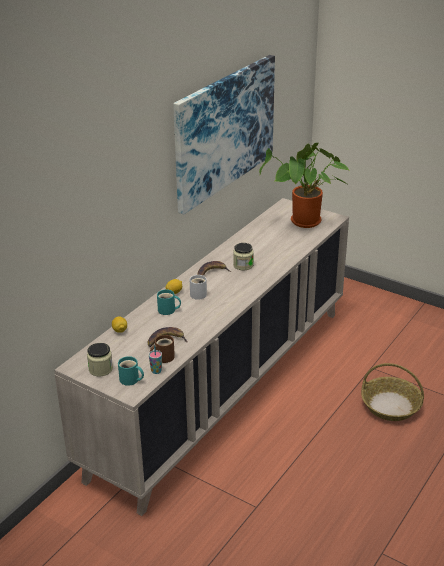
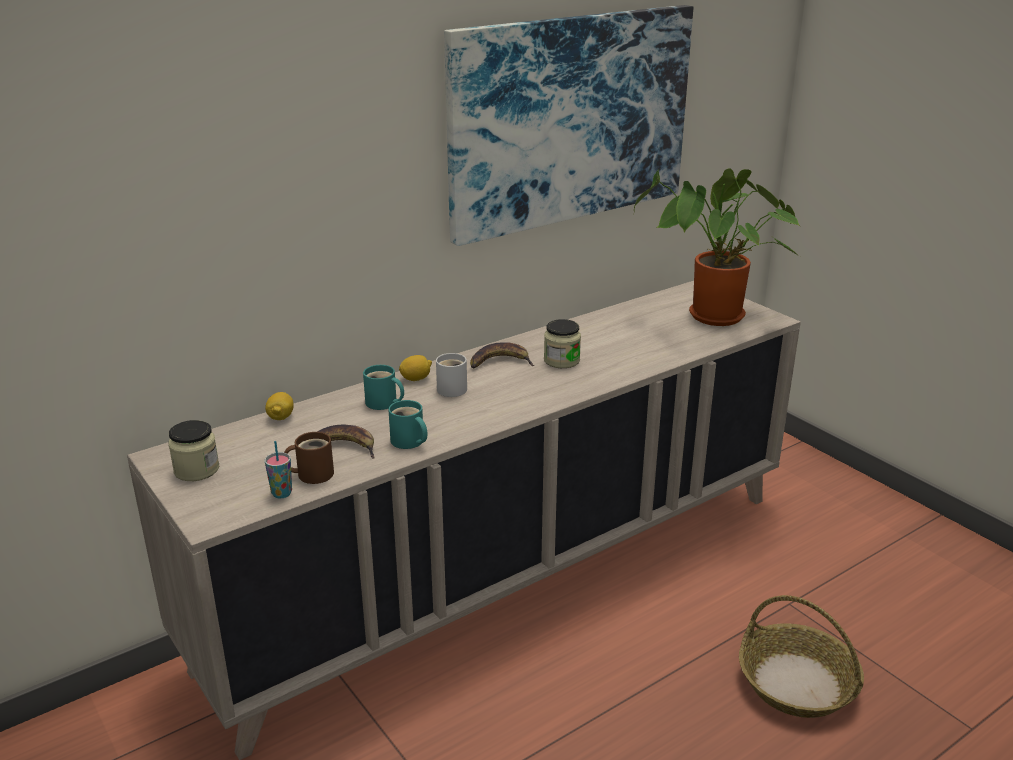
camera: 20 degrees right, 5 degrees down
(130, 380) = (227, 498): turquoise mug -> turquoise mug (408, 442)

